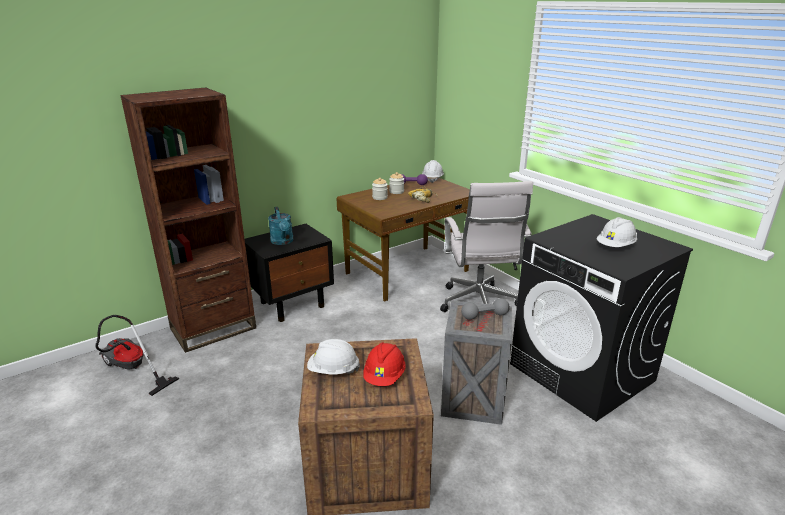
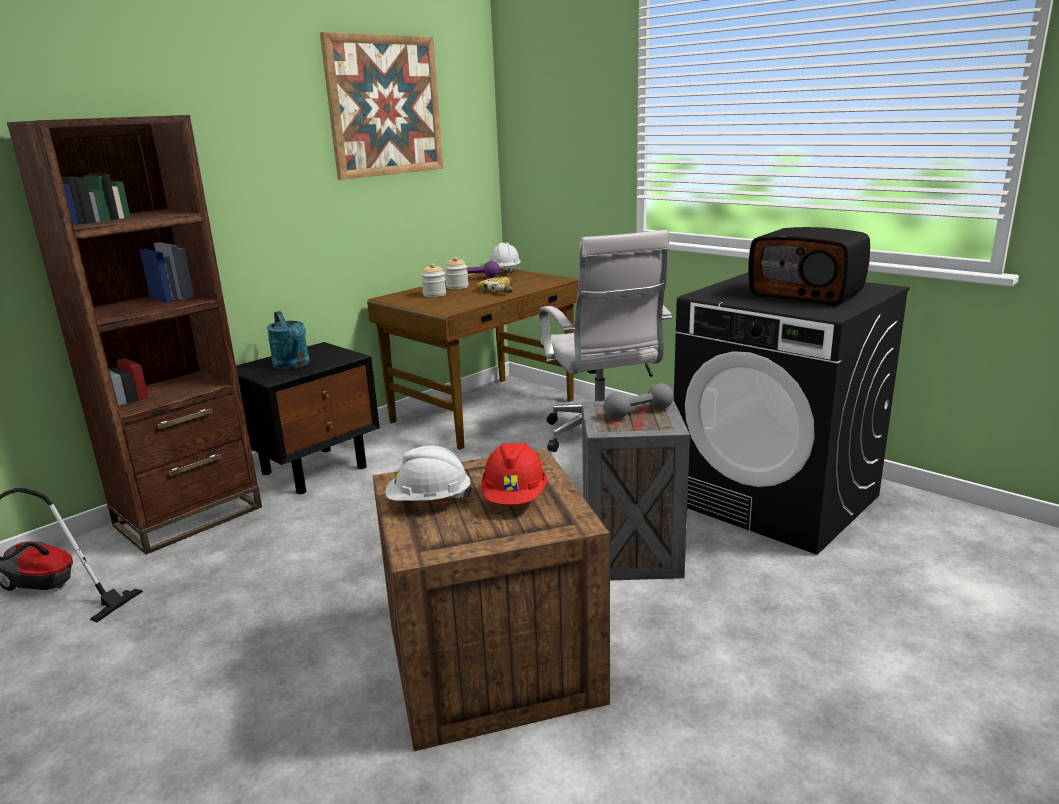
camera: 10 degrees left, 5 degrees down
(358, 71) = (385, 106): none -> picture
(615, 246) = (807, 294): white hard hat -> radio

